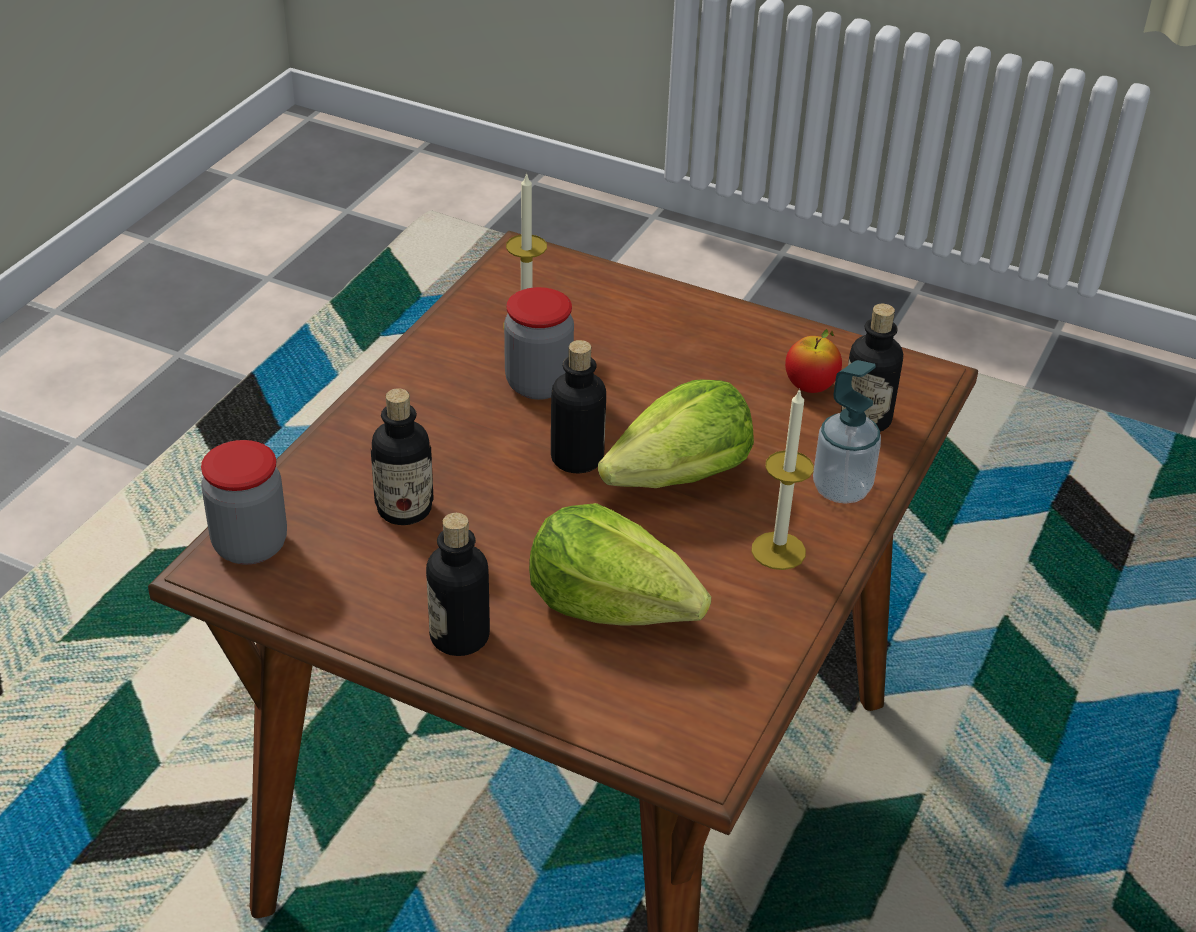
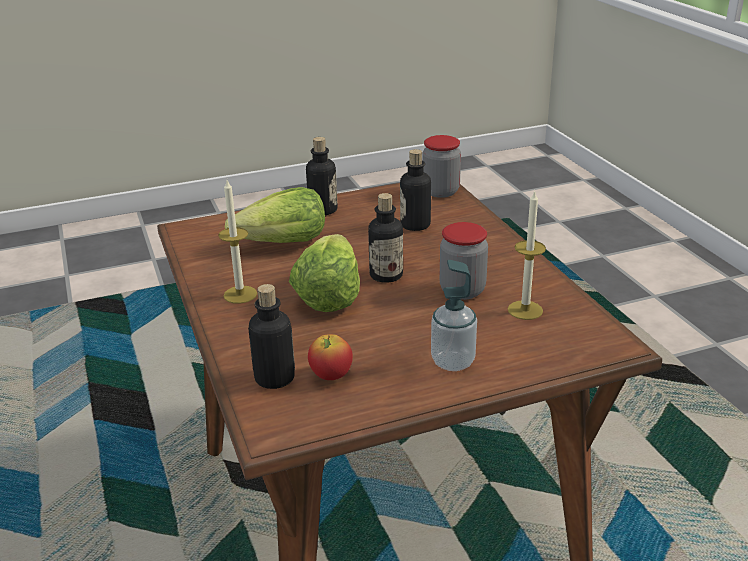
camera: 135 degrees right, 10 degrees down
(841, 489) = (243, 335): soap dispenser -> soap dispenser (453, 362)

